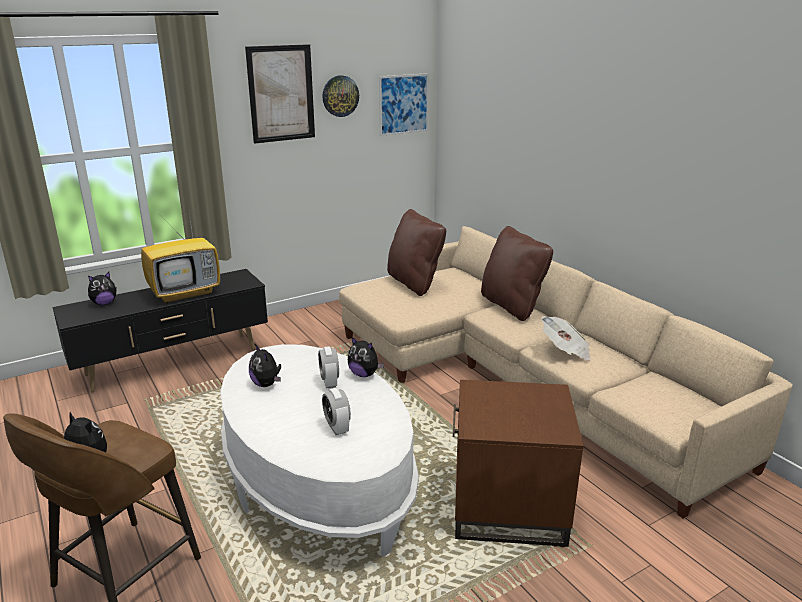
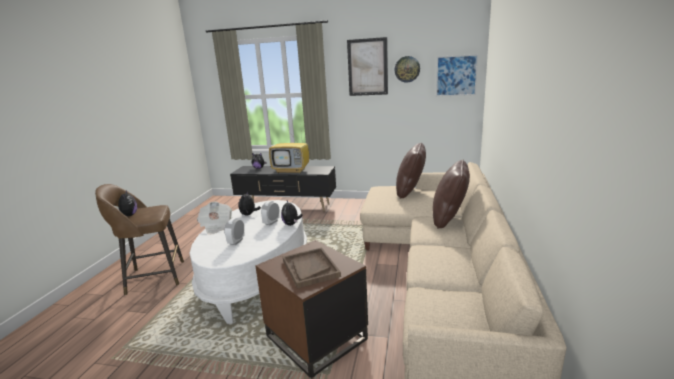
camera: 45 degrees right, 5 degrees down
(525, 412) = (310, 268): none -> brown tray
(565, 350) = (432, 254): newspaper -> newspaper (216, 226)

